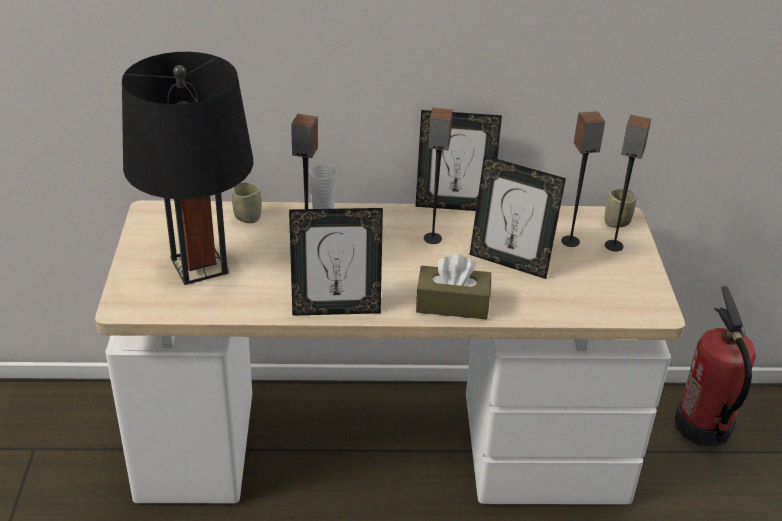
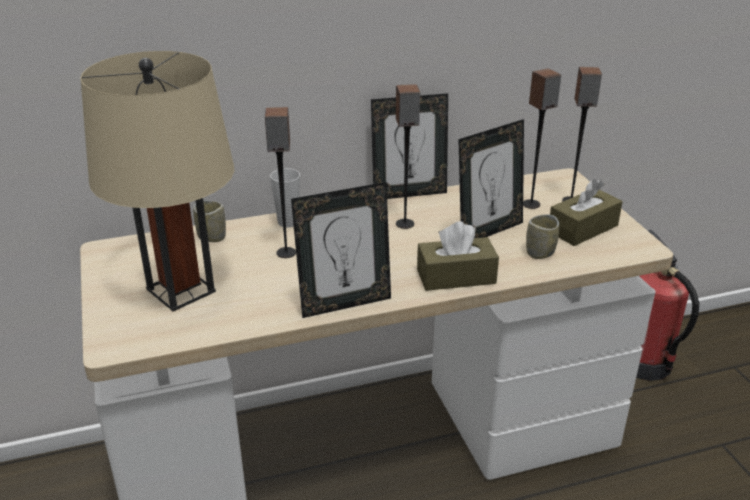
camera: 15 degrees left, 5 degrees down
(199, 266) = (180, 290): black table lamp -> beige table lamp
(509, 263) = (488, 231): picture frame -> picture frame turned 45 degrees counterclockwise
(607, 279) = (583, 228): none -> brown tissue box
(617, 222) = (561, 182): cup -> cup (540, 253)

